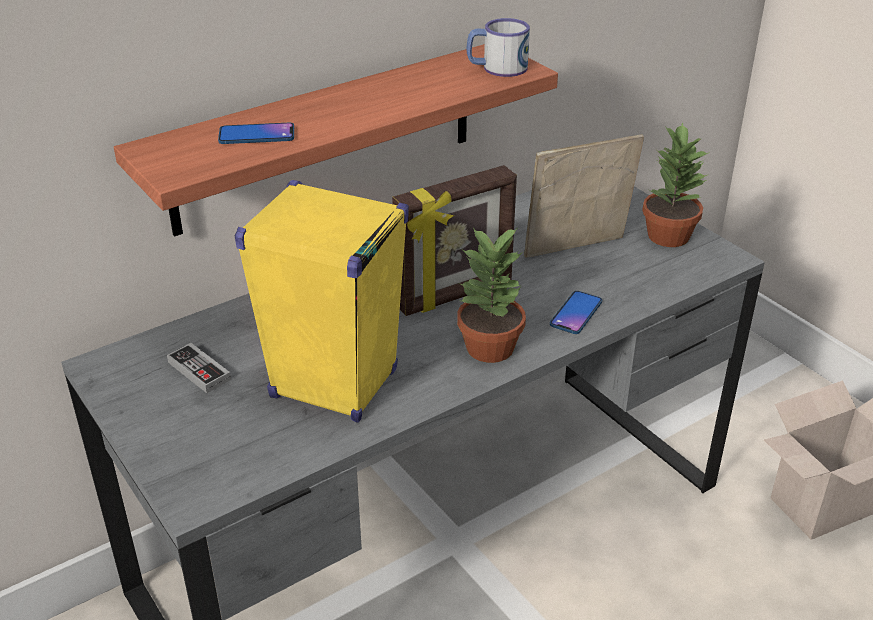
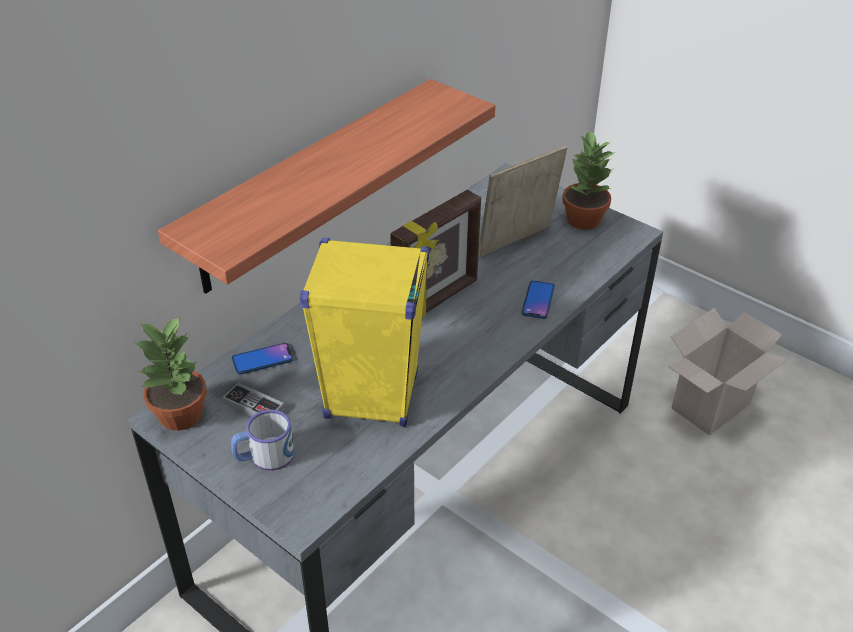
camera: 15 degrees left, 5 degrees up
(257, 135) = (278, 201): phone -> phone (262, 359)
(491, 348) = (484, 343): potted plant -> potted plant (181, 415)
(497, 68) = (444, 106): mug -> mug (264, 456)

